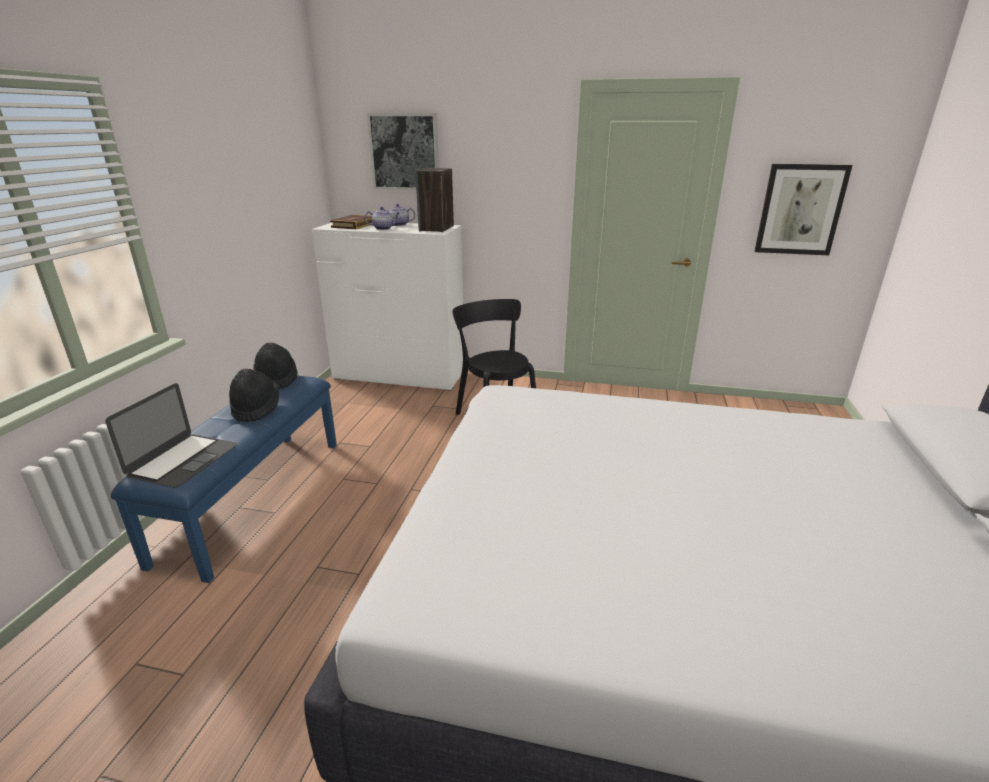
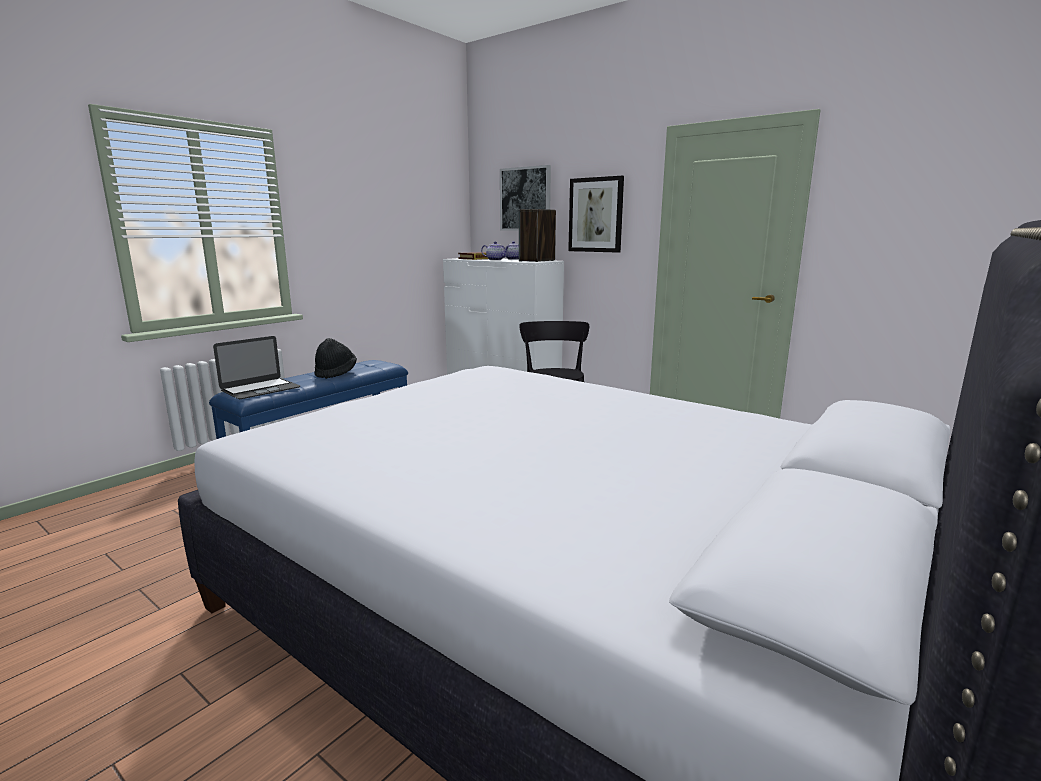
camera: 25 degrees right, 10 degrees down
(277, 379) = (369, 361): black hat -> none
(800, 209) = (897, 242): picture -> picture (596, 215)

